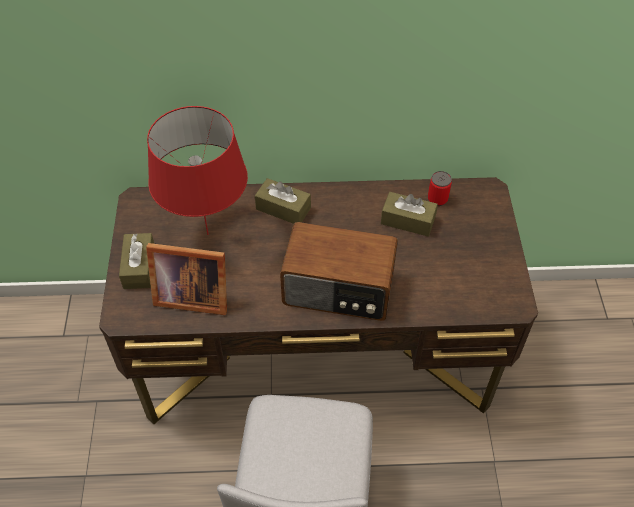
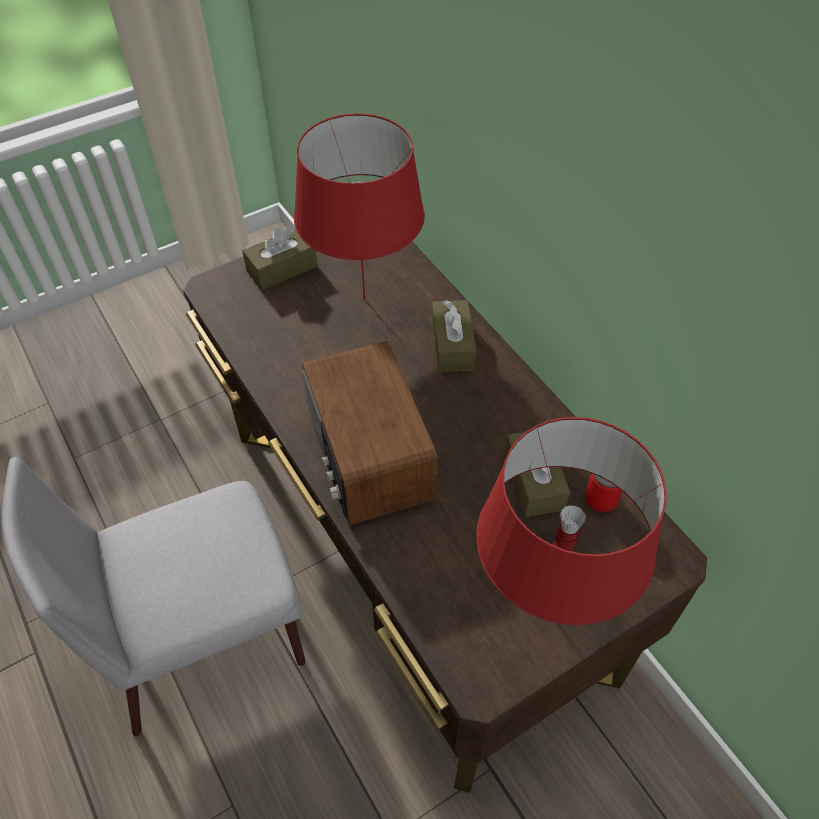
camera: 60 degrees right, 0 degrees up
(190, 295) = (272, 325): picture frame -> none
(486, 256) = (543, 606): none -> red table lamp

